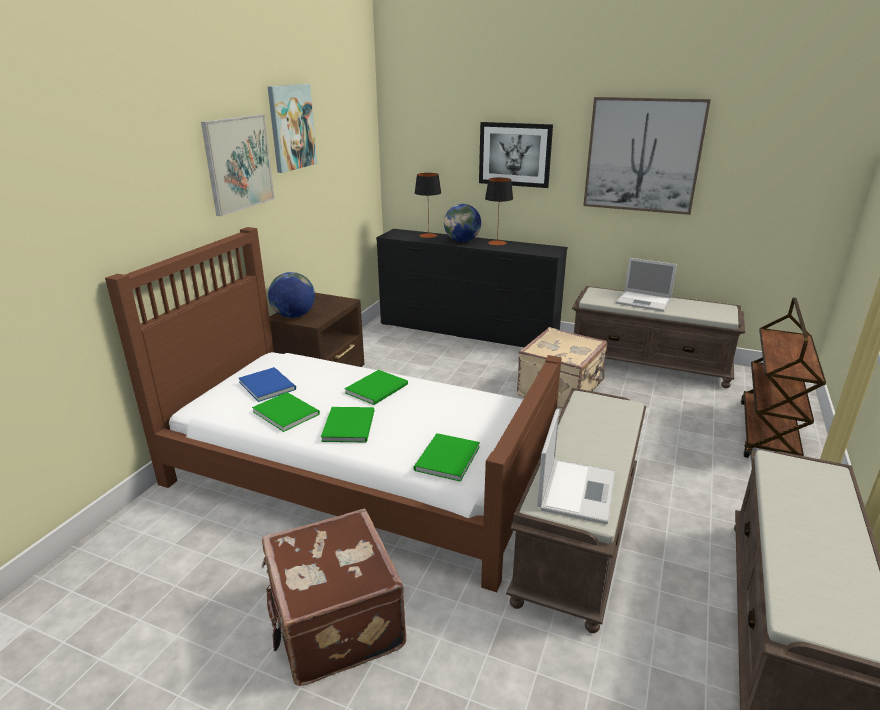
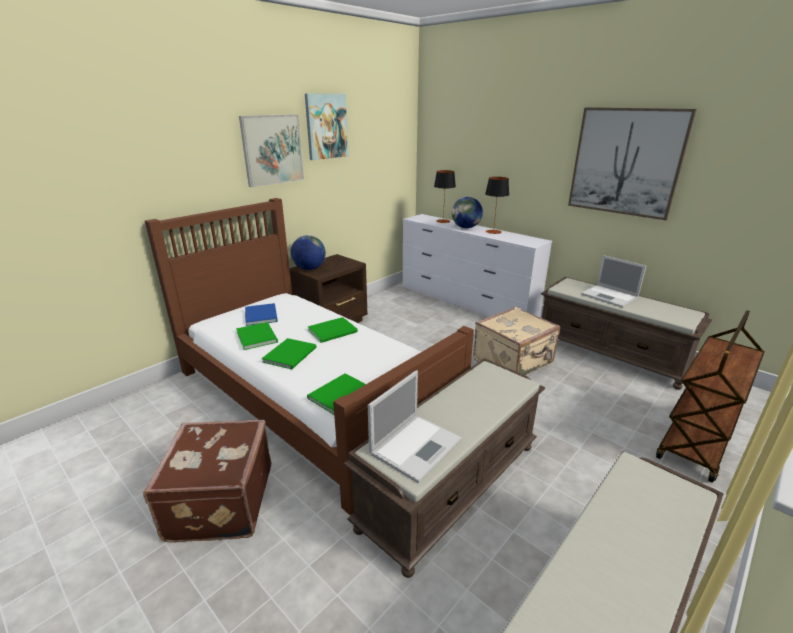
camera: 20 degrees right, 0 degrees up
(467, 331) = (465, 302): black dresser -> white dresser
(515, 154) = (515, 157): picture -> none

